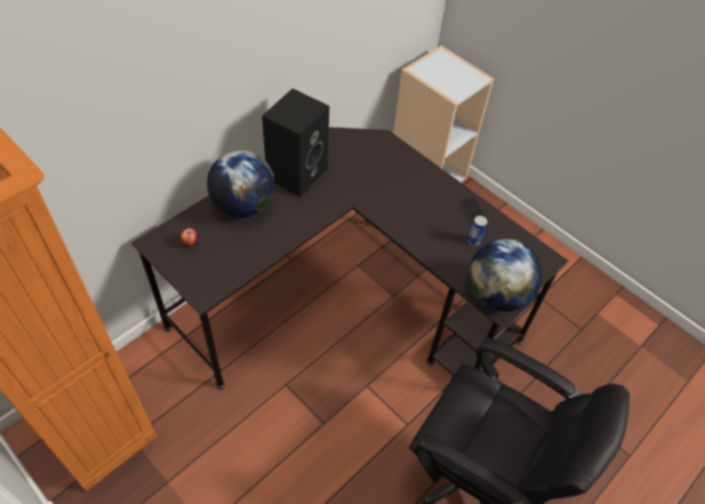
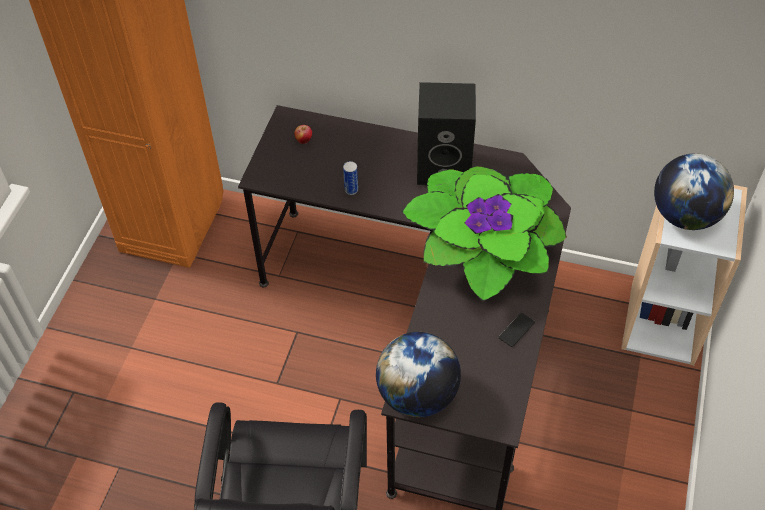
camera: 65 degrees right, 0 degrees up
(243, 206) = (372, 151): globe -> globe (685, 216)
(392, 192) = (483, 250): none -> potted plant
(474, 241) = (474, 347): can -> can (351, 190)

